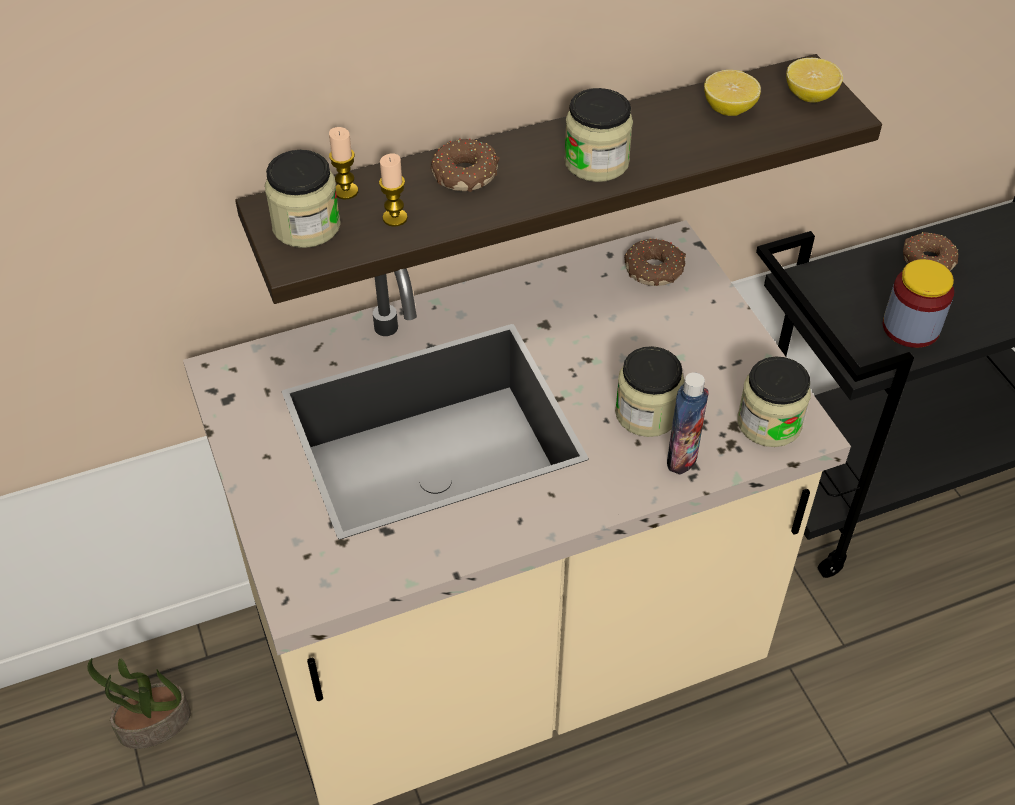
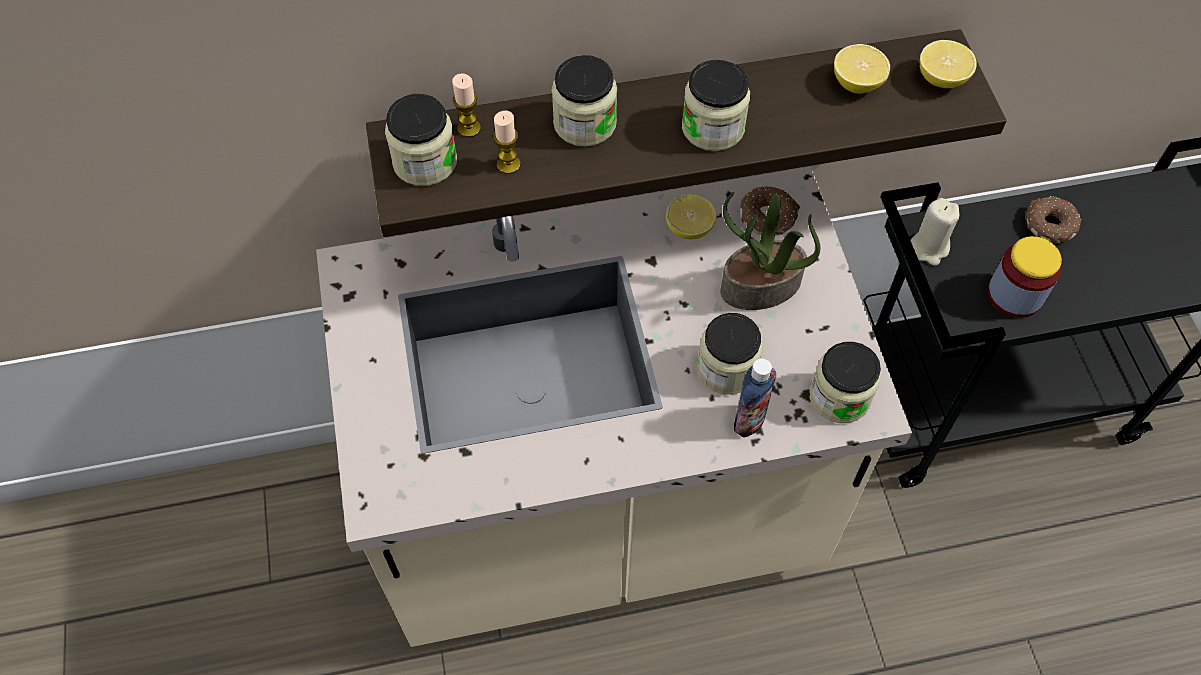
camera: 10 degrees right, 10 degrees up
(154, 725) = (286, 528): potted plant -> potted plant (760, 288)
(465, 173) = (585, 123): donut -> jar
(577, 290) = (689, 228): none -> lemon
(815, 296) = (929, 247): none -> beige candle

